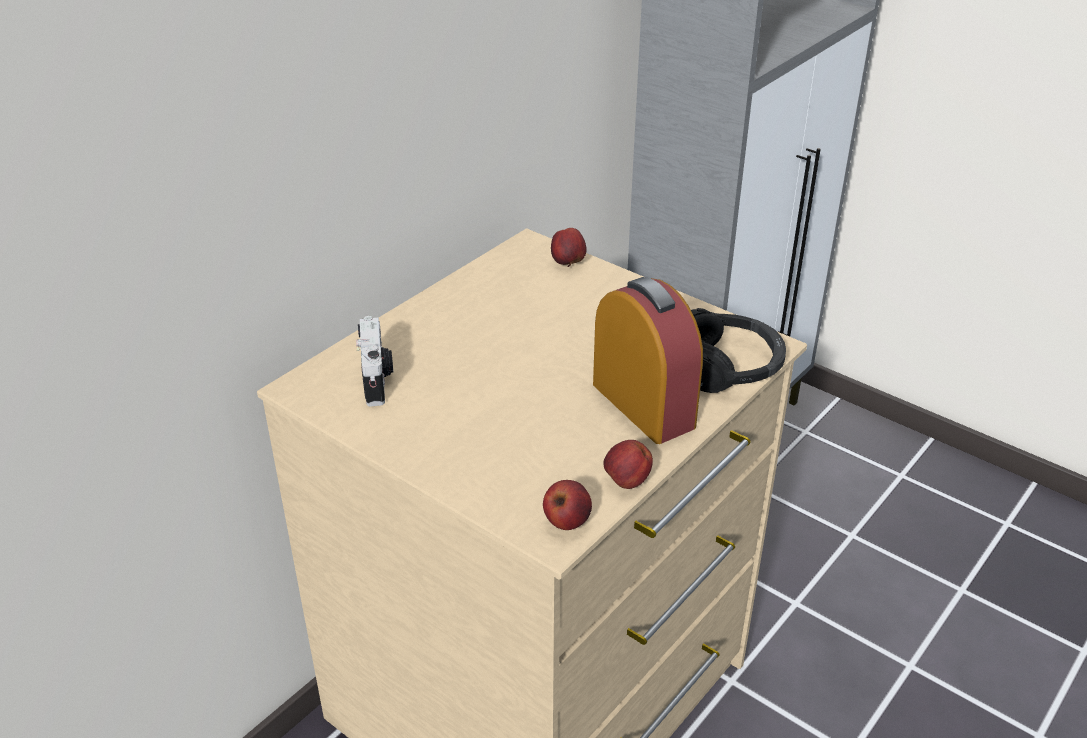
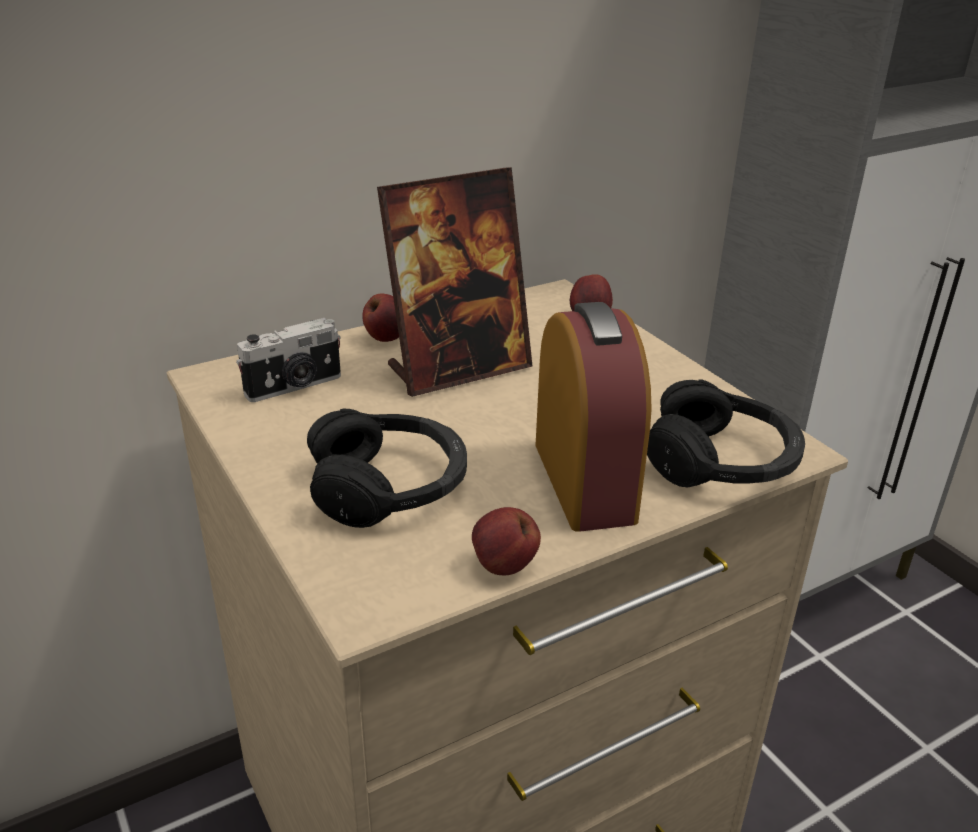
camera: 20 degrees right, 5 degrees down
(377, 380) = (295, 386): camera -> camera turned 45 degrees clockwise
(495, 333) = (458, 368): none -> picture frame
(510, 445) = (389, 487): none -> black headphones
(566, 522) = (392, 595): apple -> apple (386, 338)

